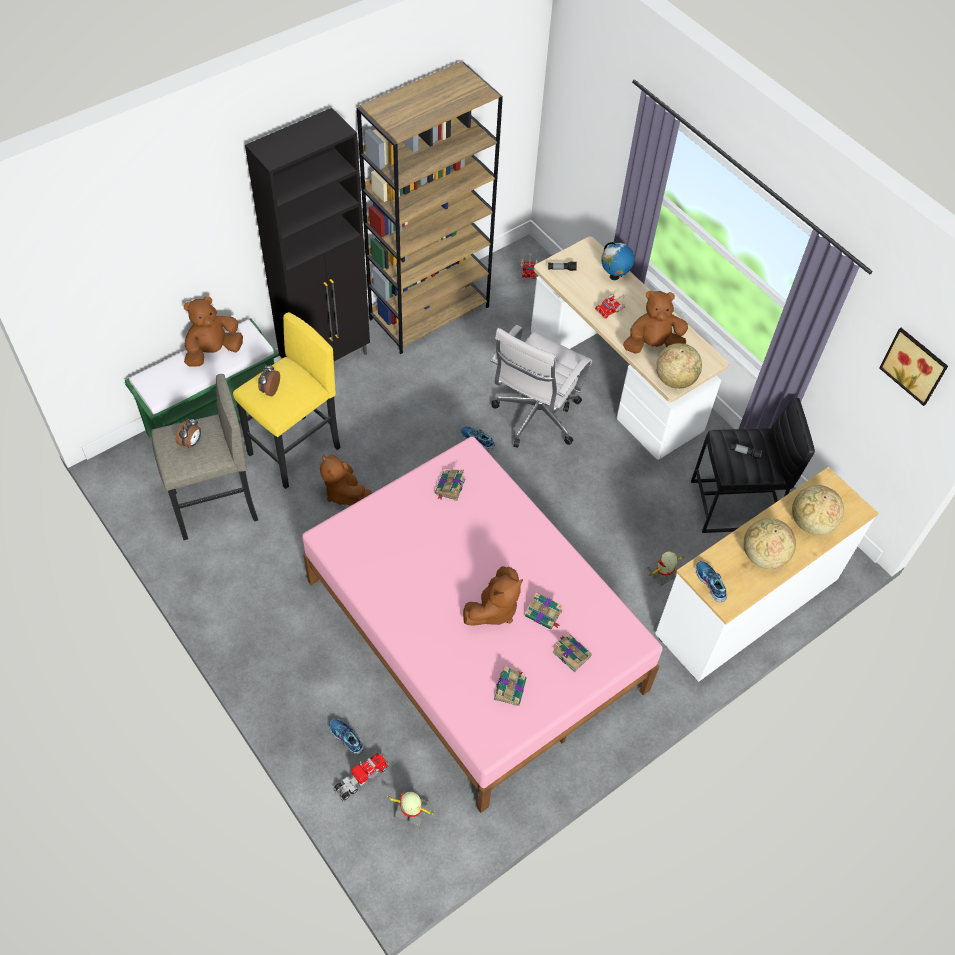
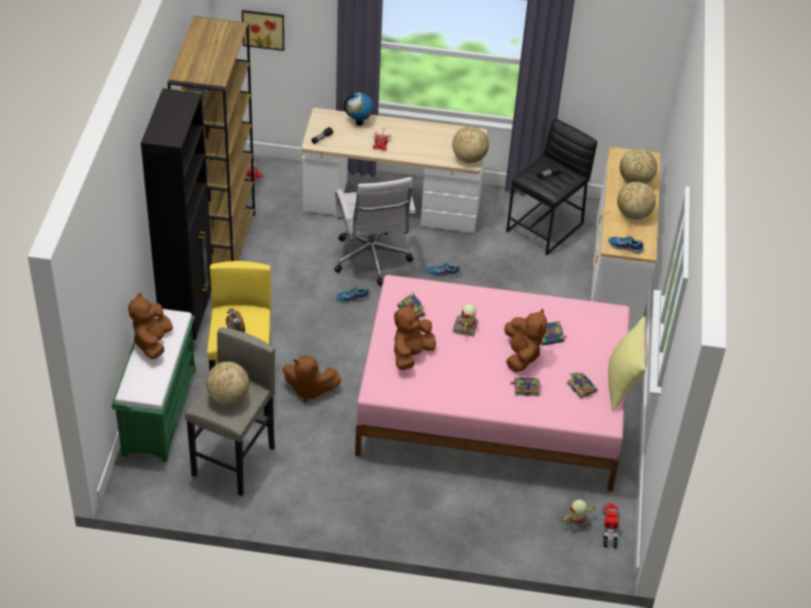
camera: 45 degrees left, 10 degrees down
(191, 442) = (228, 397): alarm clock -> globe
(346, 738) = (492, 517): shoe -> shoe (443, 273)
(361, 778) = (527, 530): toy truck -> toy truck (610, 528)
(553, 721) = (623, 384): none -> yellow pillow
(571, 653) = (589, 345): book -> book (525, 388)
(652, 345) = (432, 147): brown plush toy -> brown plush toy (411, 354)
(663, 573) = (552, 292): toy robot -> toy robot (466, 327)
(915, 365) = (633, 41): picture -> picture (263, 28)

